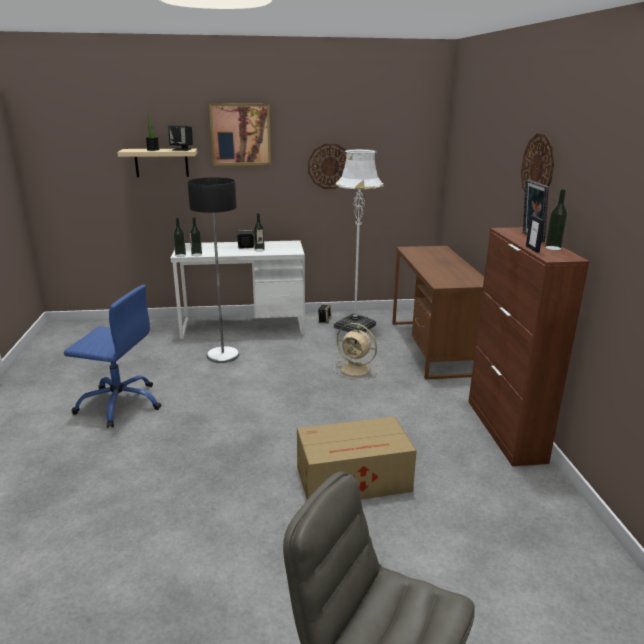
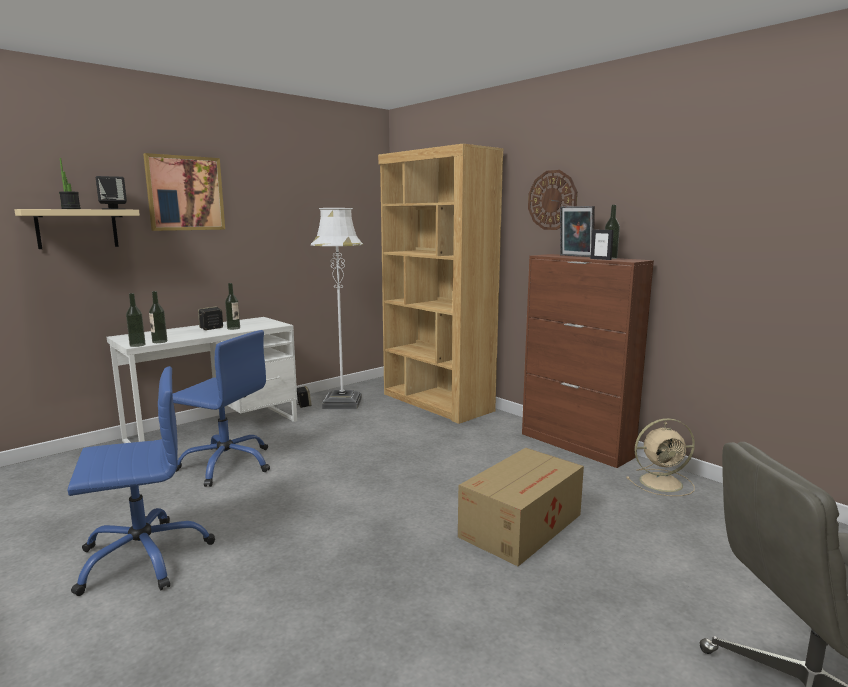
camera: 35 degrees left, 10 degrees down
(222, 355) = (227, 464): floor lamp -> blue office chair
(329, 166) = (287, 231): wall clock -> none
(356, 370) = (394, 437): beige fan -> beige fan (662, 482)
(433, 347) = (436, 402): brown desk -> brown bookcase

